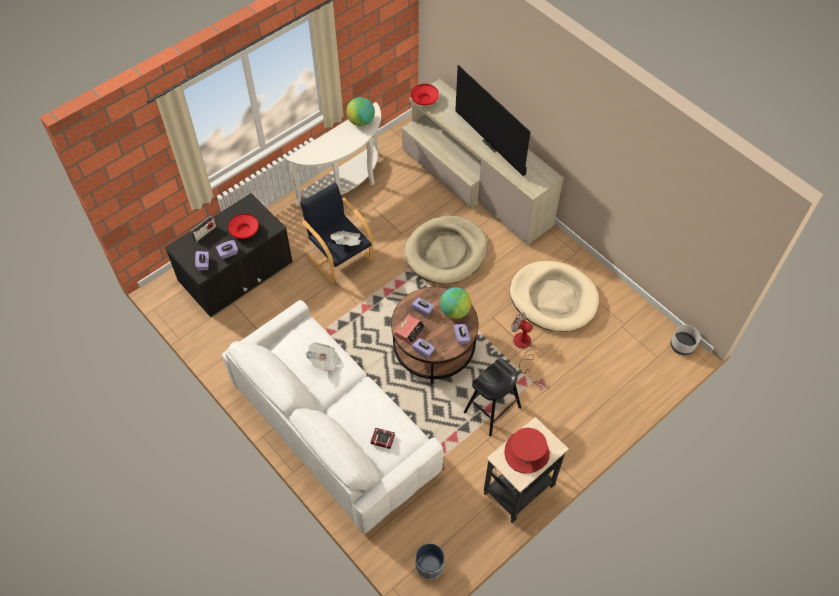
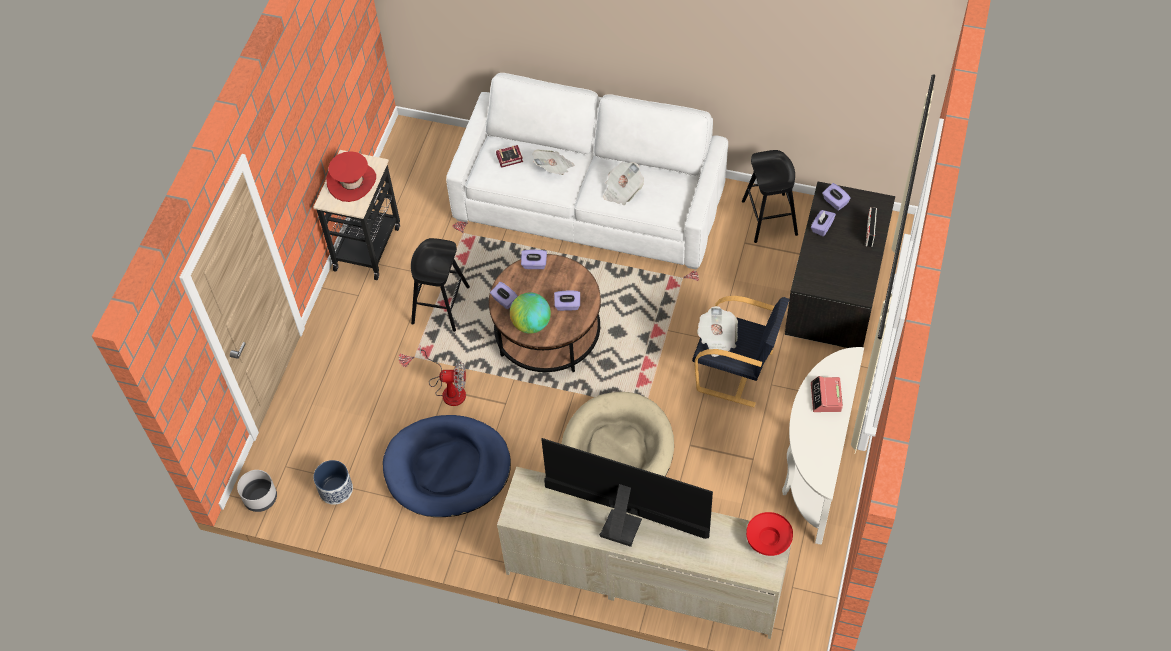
camera: 150 degrees right, 0 degrees up
(228, 340) = (769, 217): none -> black stool
(244, 231) = (831, 260): red bowl -> none
(356, 412) = (554, 168): none -> newspaper
(361, 121) = (822, 455): globe -> none
(410, 331) = (564, 276): alarm clock -> alarm clock (826, 397)
(429, 565) = (413, 148): planter -> planter (335, 489)
(553, 298) = (447, 469): beige dog bed -> blue dog bed

